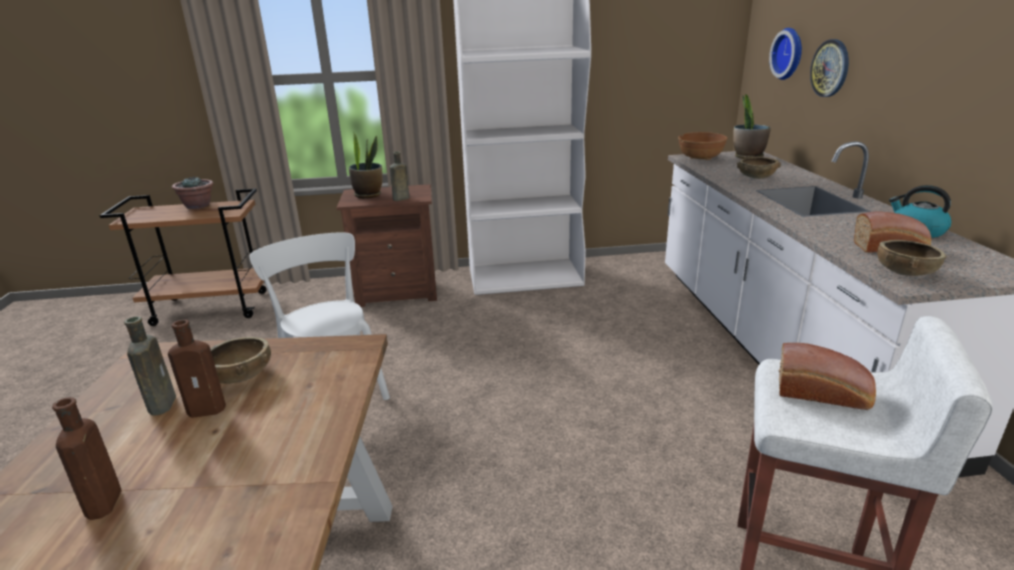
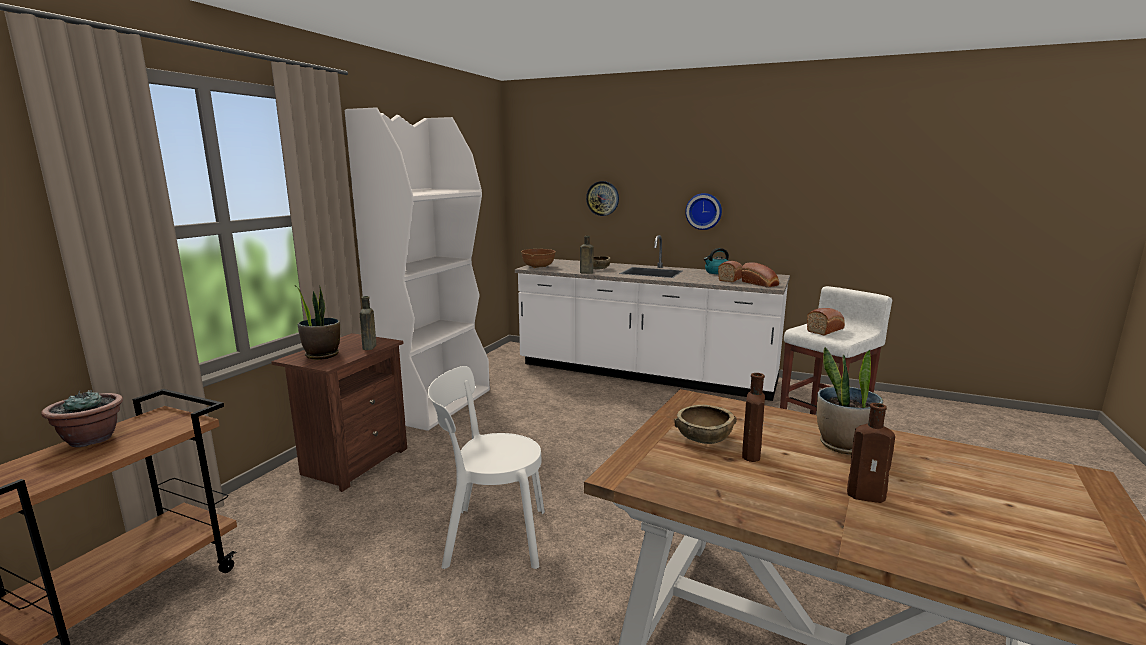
camera: 60 degrees left, 10 degrees down
(162, 403) = (727, 470): brown bottle -> brown bottle (585, 273)
(747, 157) = (557, 262): potted plant -> potted plant (844, 445)
(789, 53) = (559, 192): wall clock -> wall clock (704, 211)
(904, 272) = (760, 284): brown bowl -> bread

